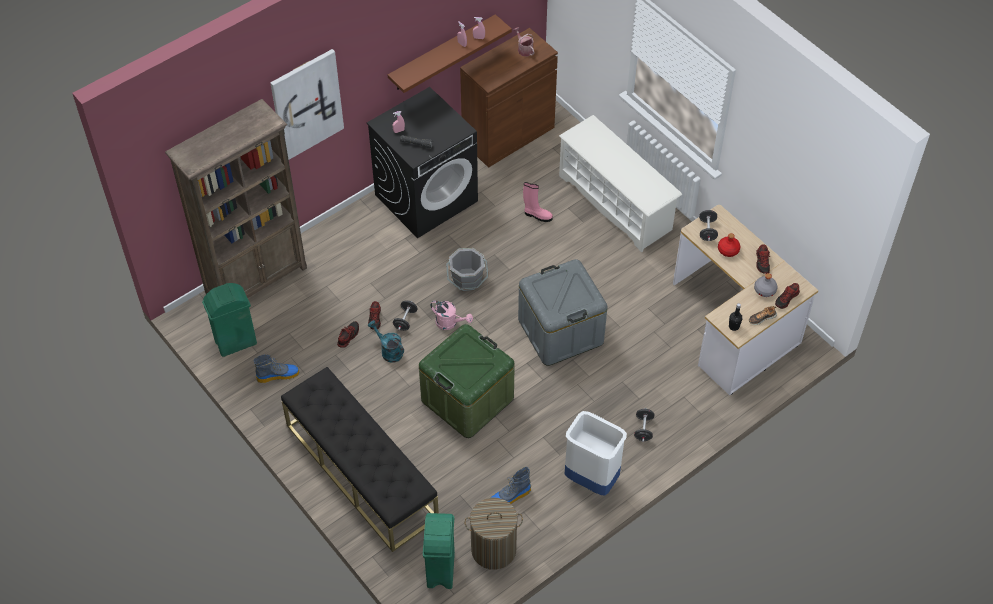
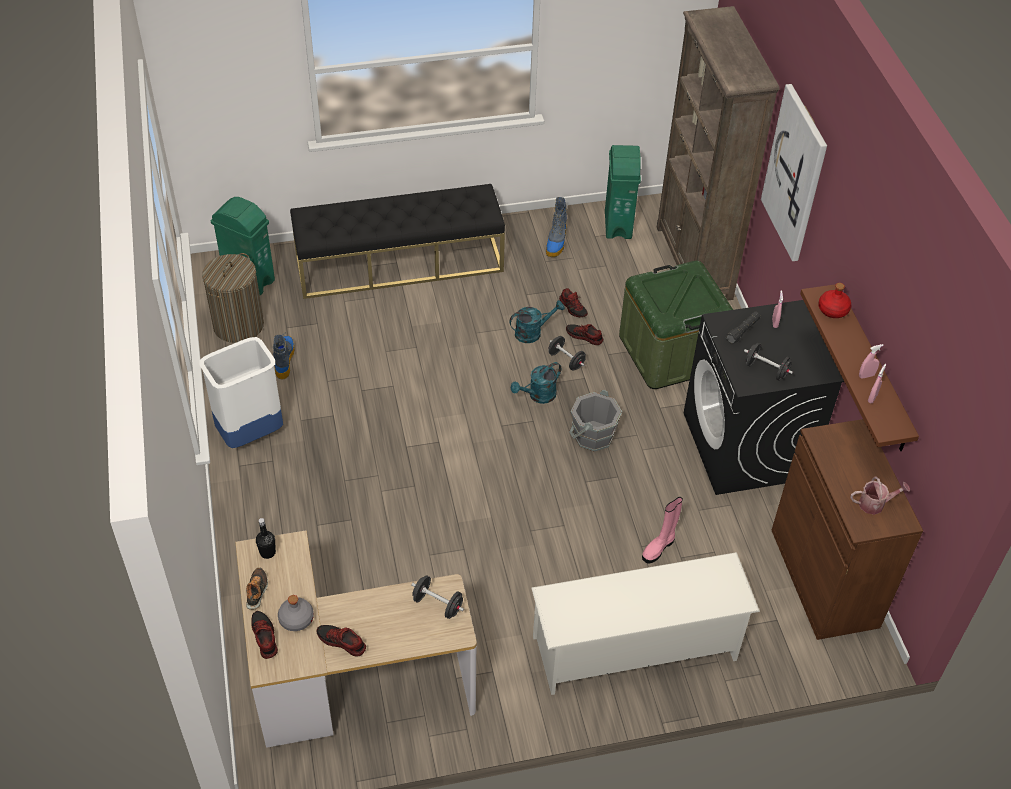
camera: 115 degrees right, 5 degrees down
(450, 323) = (538, 396): pink watering can -> turquoise watering can
(467, 399) = (426, 372): green storage box -> green storage box (670, 352)
(560, 331) = (461, 492): grey storage box -> none
(643, 429) = (274, 509): black dumbbell -> black dumbbell (766, 370)
(728, 250) = (389, 612): red bottle -> red bottle (833, 310)

